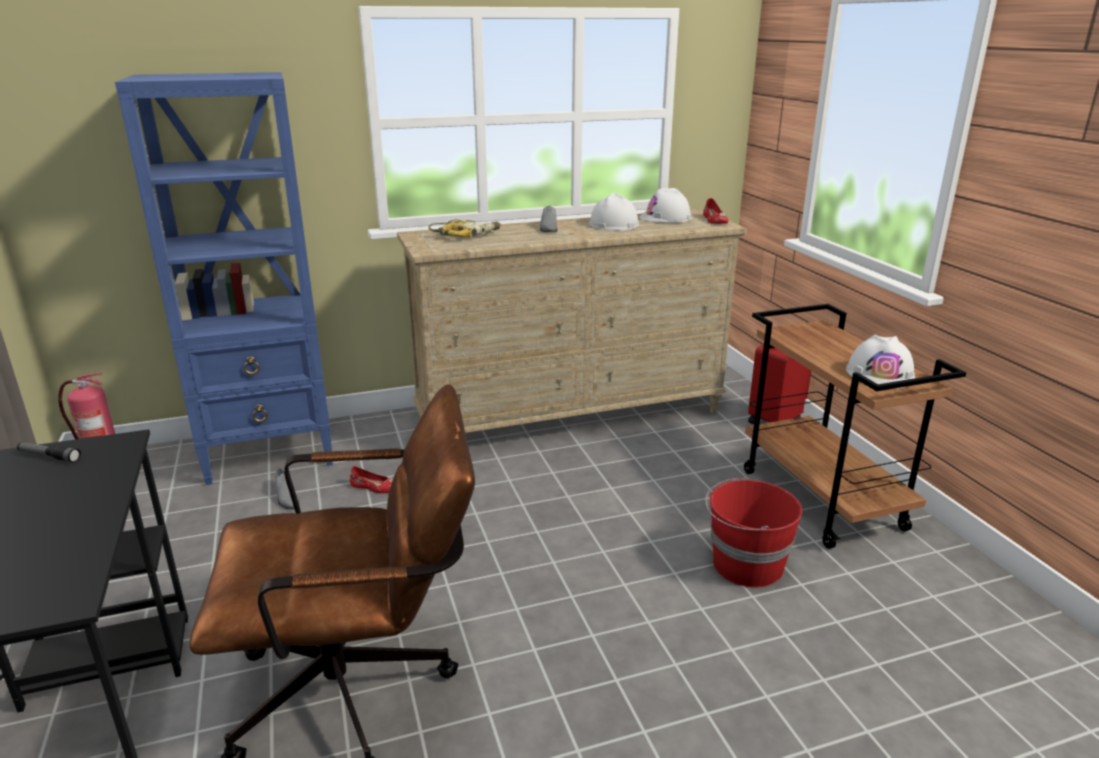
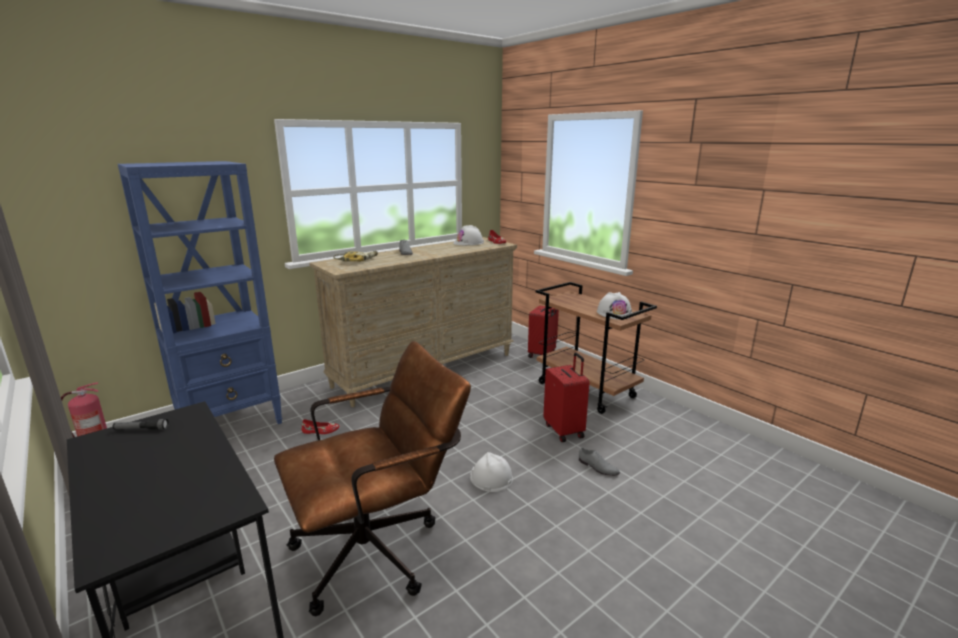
camera: 20 degrees left, 5 degrees down
(286, 496) = (258, 448): grey shoe -> grey shoe (597, 467)
(613, 224) = (442, 248): white hard hat -> white hard hat (491, 477)
(745, 565) = (564, 430): red bucket -> red suitcase

